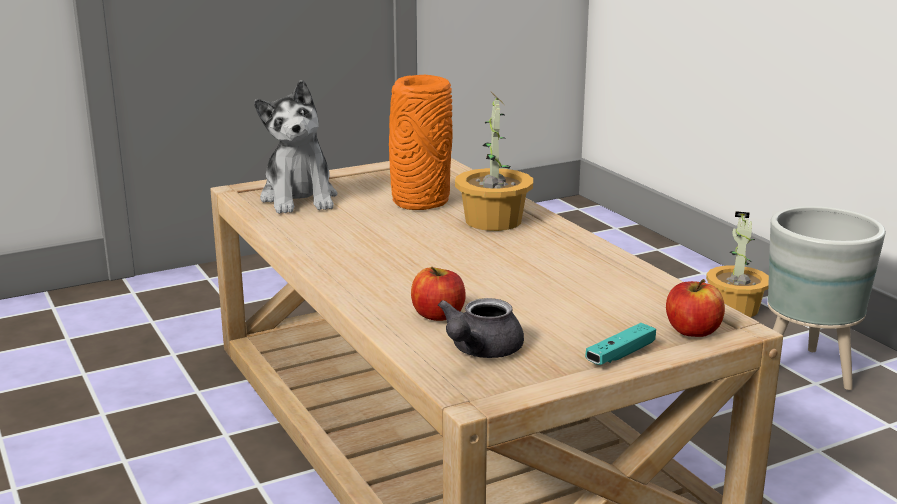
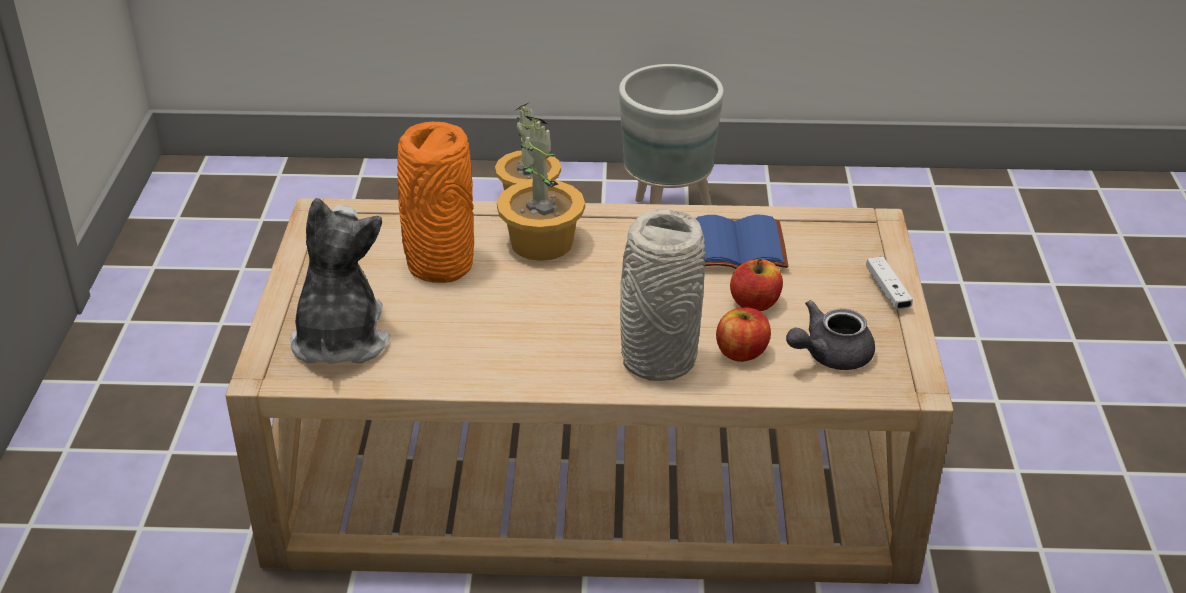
camera: 60 degrees left, 15 degrees up
(300, 198) = (340, 339): plush toy -> plush toy turned 105 degrees counterclockwise
(386, 286) = (657, 359): none -> grey vase
(479, 351) = (829, 356): grey teapot -> grey teapot turned 90 degrees clockwise
(594, 280) = (738, 245): none -> blue book
(620, 354) = (887, 291): turquoise game controller -> white game controller
(692, 331) = (870, 242): apple -> apple (755, 303)

